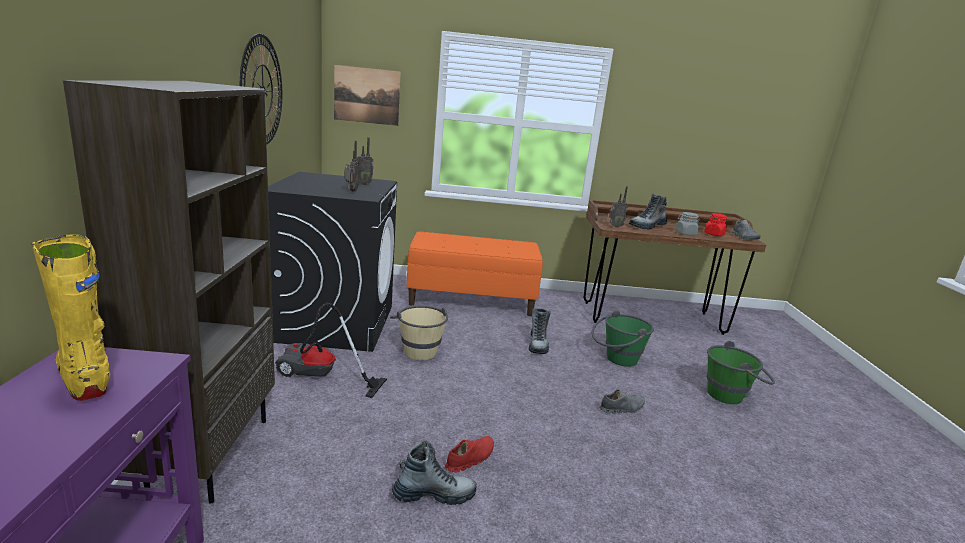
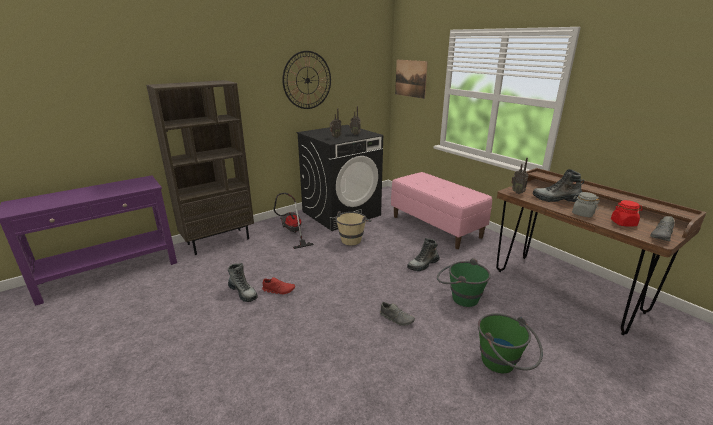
camera: 55 degrees right, 5 degrees up
(85, 378) = (133, 184): yellow boot -> none
(471, 300) = (436, 226): orange bench -> pink bench

